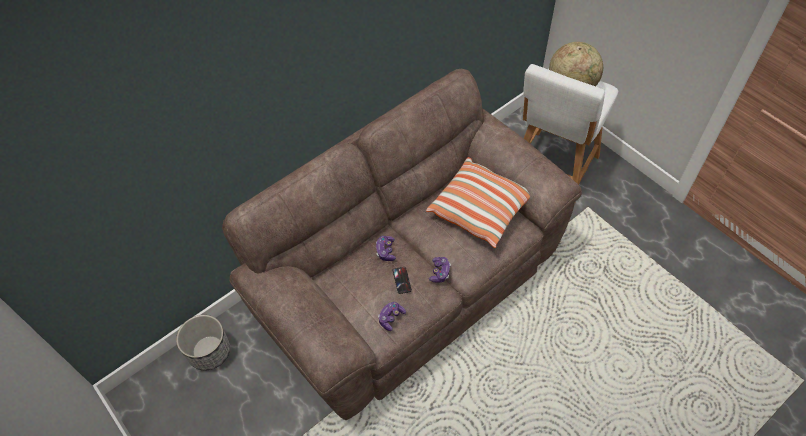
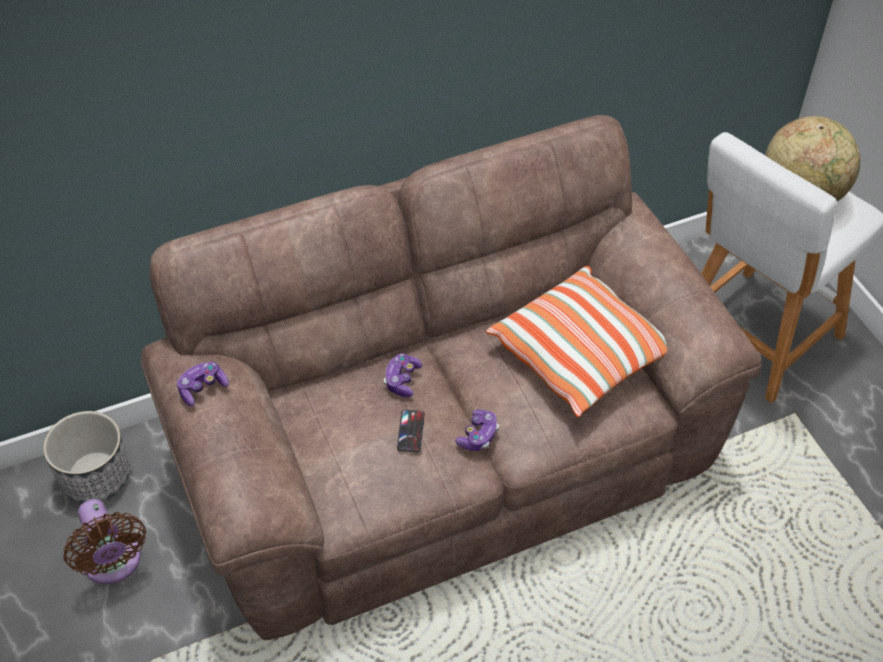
camera: 15 degrees right, 5 degrees down
(240, 401) = (113, 564): none -> brown fan
(391, 318) = (371, 484): game controller -> game controller (202, 388)

